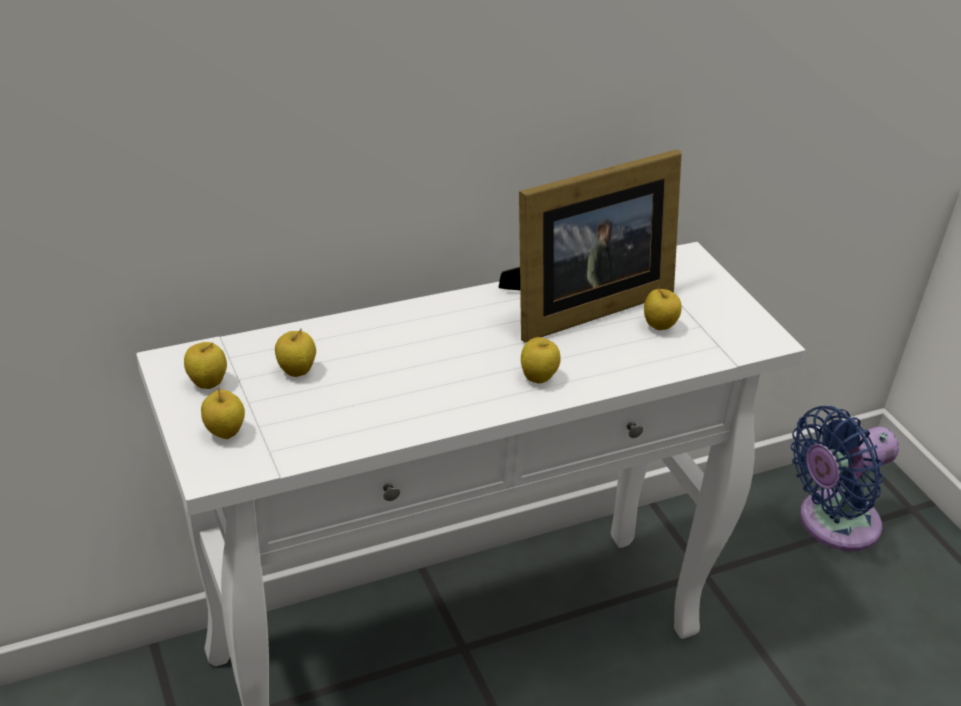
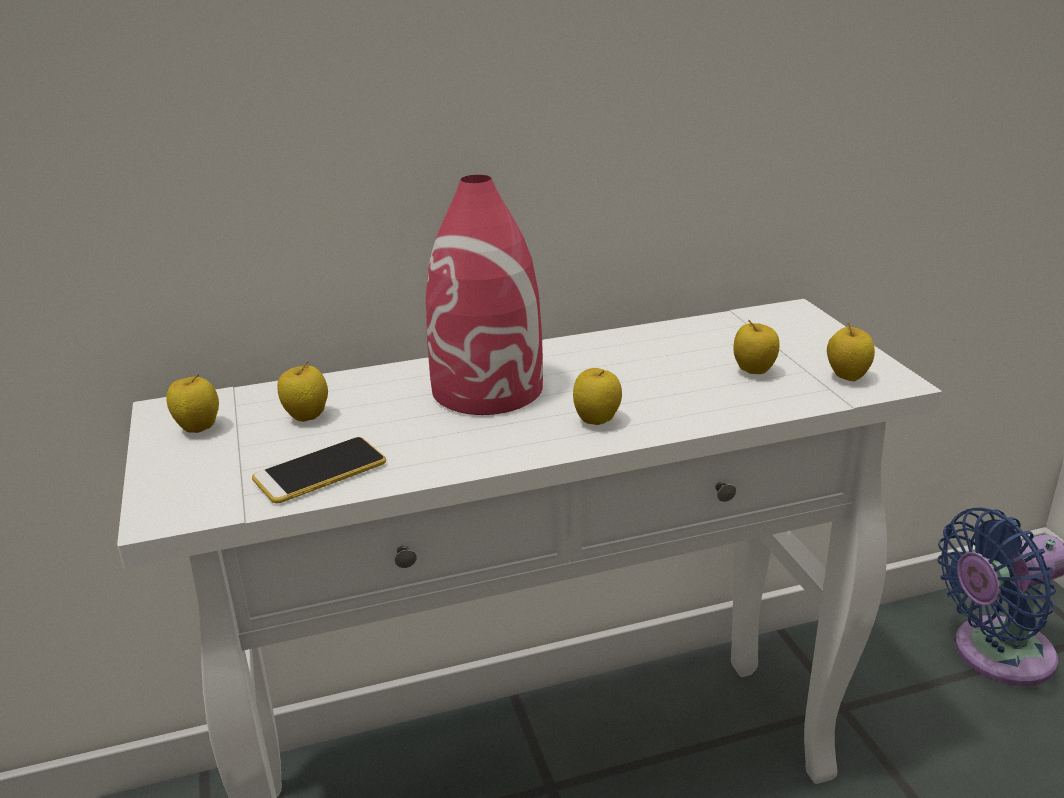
camera: 10 degrees right, 10 degrees down
(224, 433) = (196, 476): apple -> apple (847, 377)
(325, 428) = (320, 471): none -> phone
(443, 343) = (488, 389): none -> red vase
(580, 305) = (660, 353): picture frame -> none

